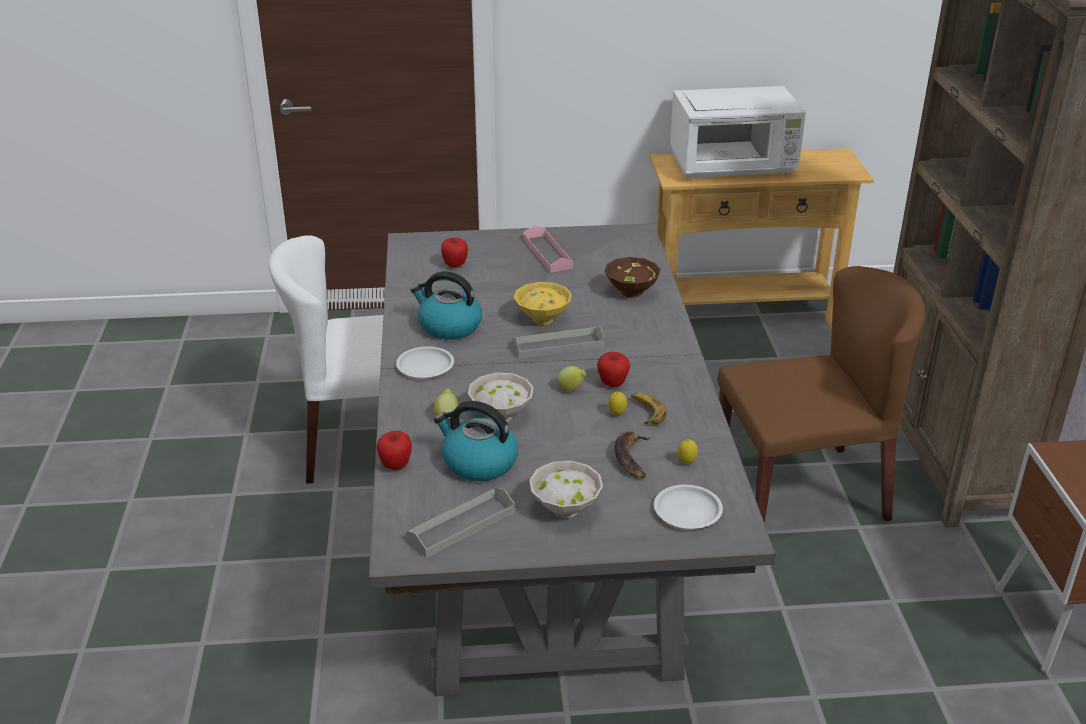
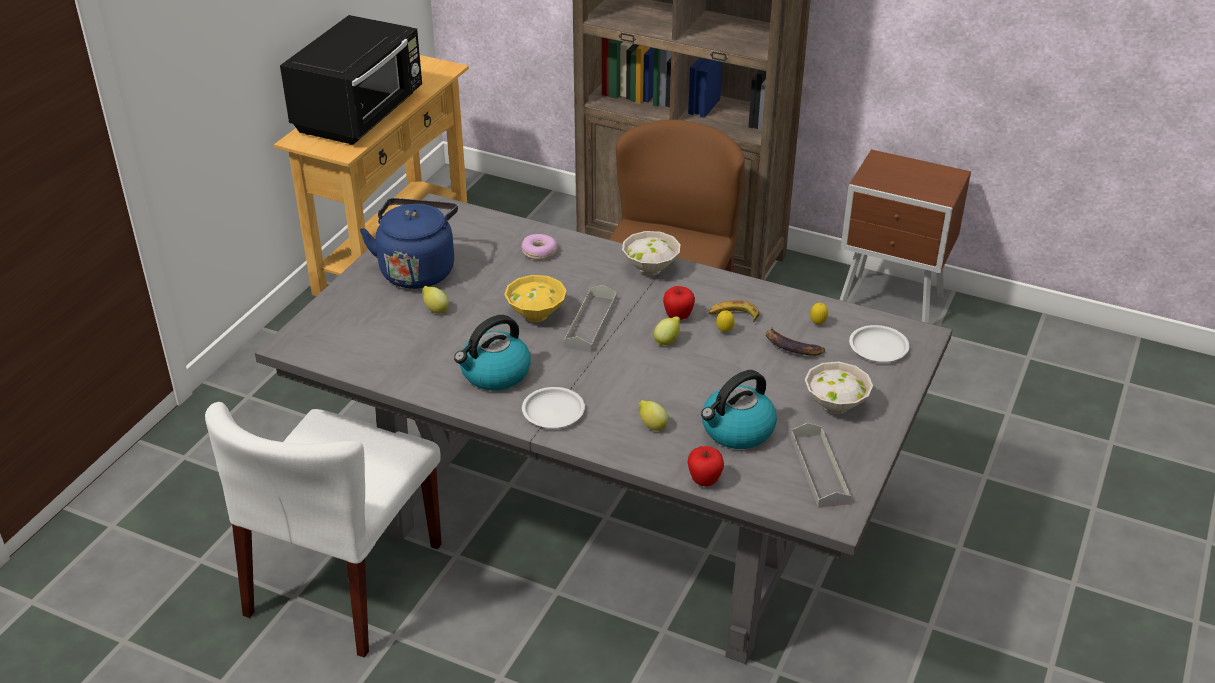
camera: 60 degrees left, 5 degrees up
(455, 265) = (378, 331): apple -> none
(502, 416) = (676, 393): white bowl -> white bowl (652, 269)
(504, 277) = (435, 310): none -> lemon
(547, 253) = (418, 269): pink tray -> blue kettle
(630, 292) = (539, 252): brown bowl -> donut
(734, 167) = (361, 114): white microwave -> black microwave

